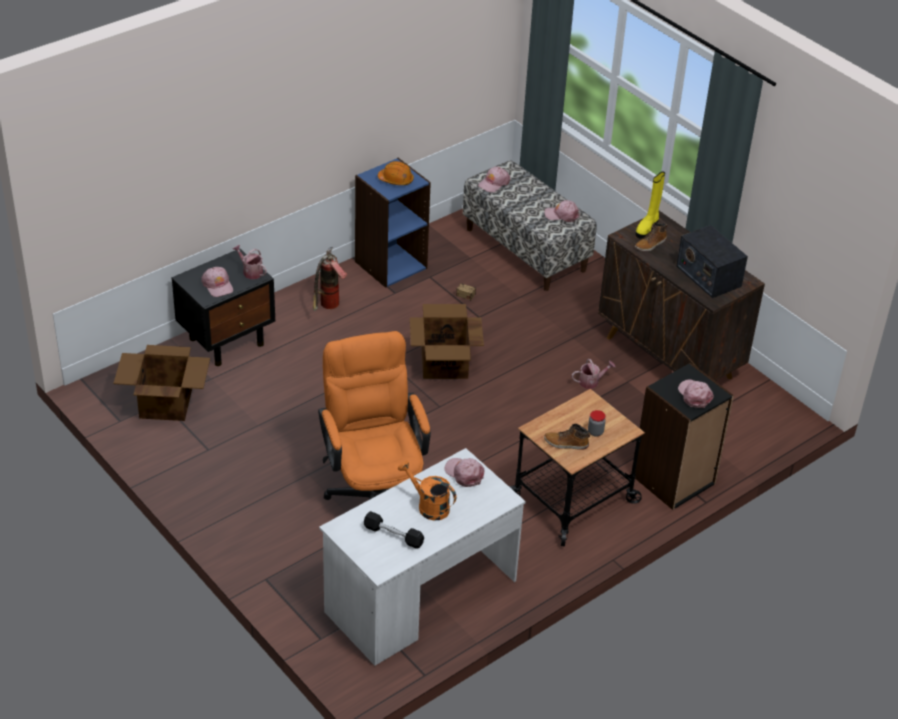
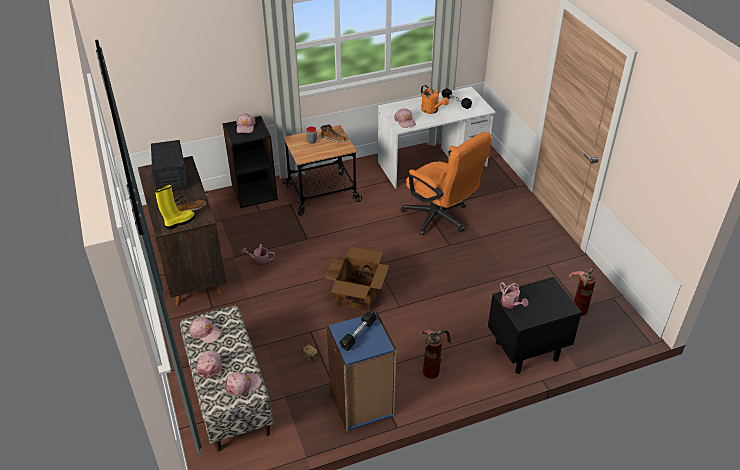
camera: 160 degrees left, 0 degrees up
(165, 403) = (578, 305): cardboard box -> fire extinguisher
(218, 285) = (541, 295): pink cap -> pink cap (209, 365)
(374, 492) = (440, 219): orange office chair -> orange office chair turned 45 degrees counterclockwise
(396, 180) = (358, 334): orange hard hat -> black dumbbell

